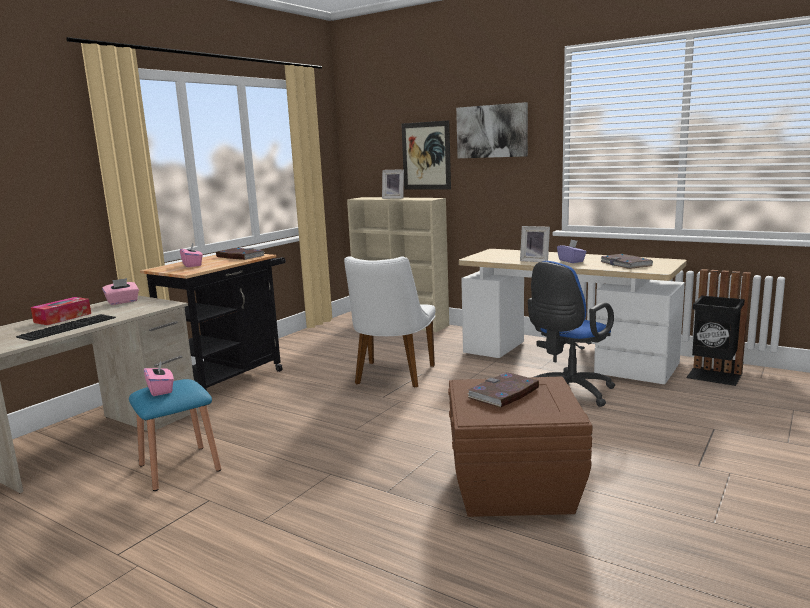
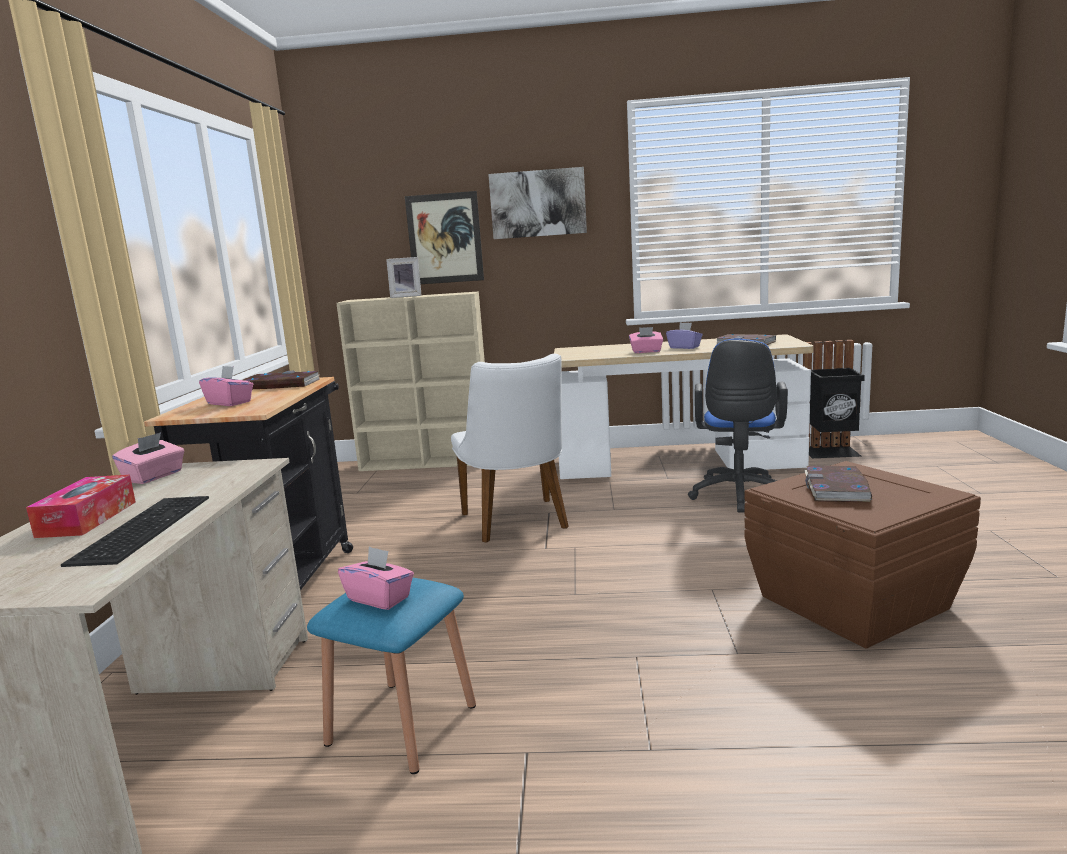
camera: 30 degrees left, 0 degrees up
(535, 261) = (646, 351): picture frame -> pink tissue box

